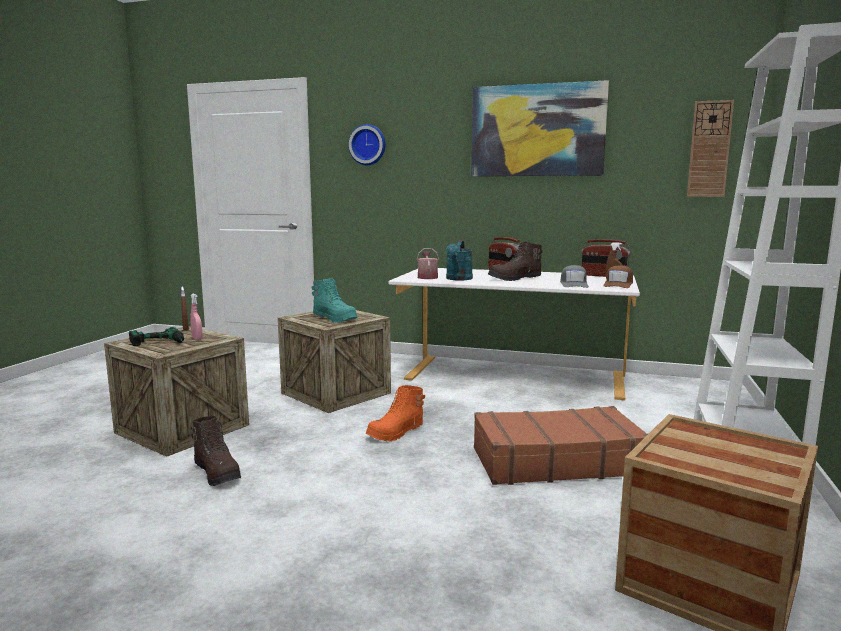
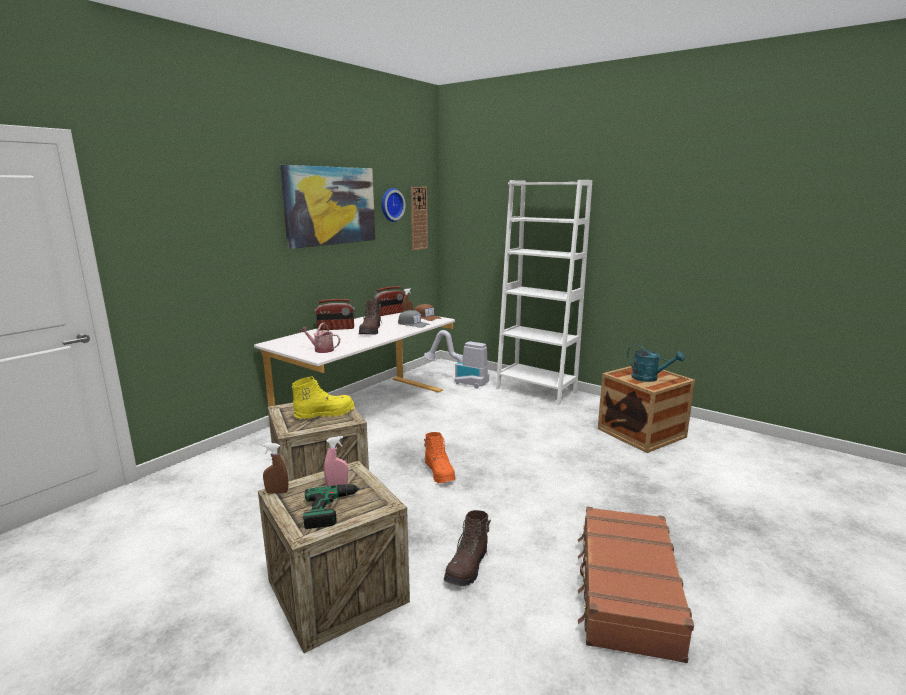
camera: 70 degrees left, 5 degrees up
(218, 473) = (468, 567): brown boot -> brown boot turned 135 degrees clockwise
(335, 319) = (324, 414): turquoise boot -> yellow boot
(368, 145) = (178, 222): wall clock -> wall clock (391, 205)
(458, 279) = (347, 343): turquoise watering can -> turquoise watering can (649, 378)
(555, 461) = (517, 432): brown suitcase -> brown suitcase (626, 591)
(676, 404) = (460, 381): none -> vacuum cleaner

